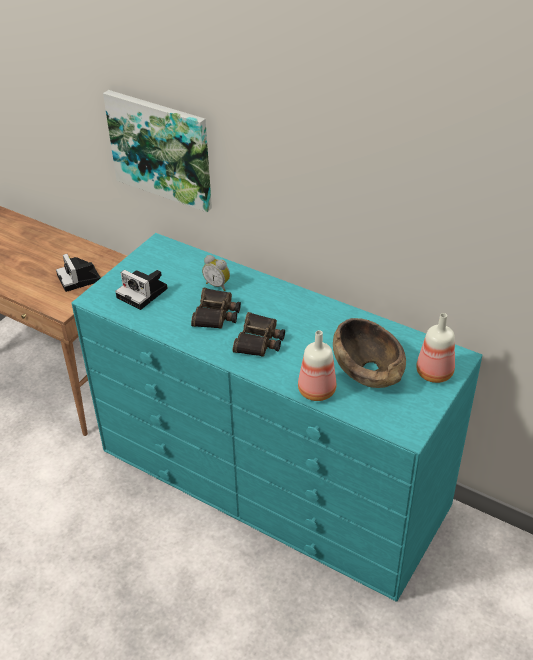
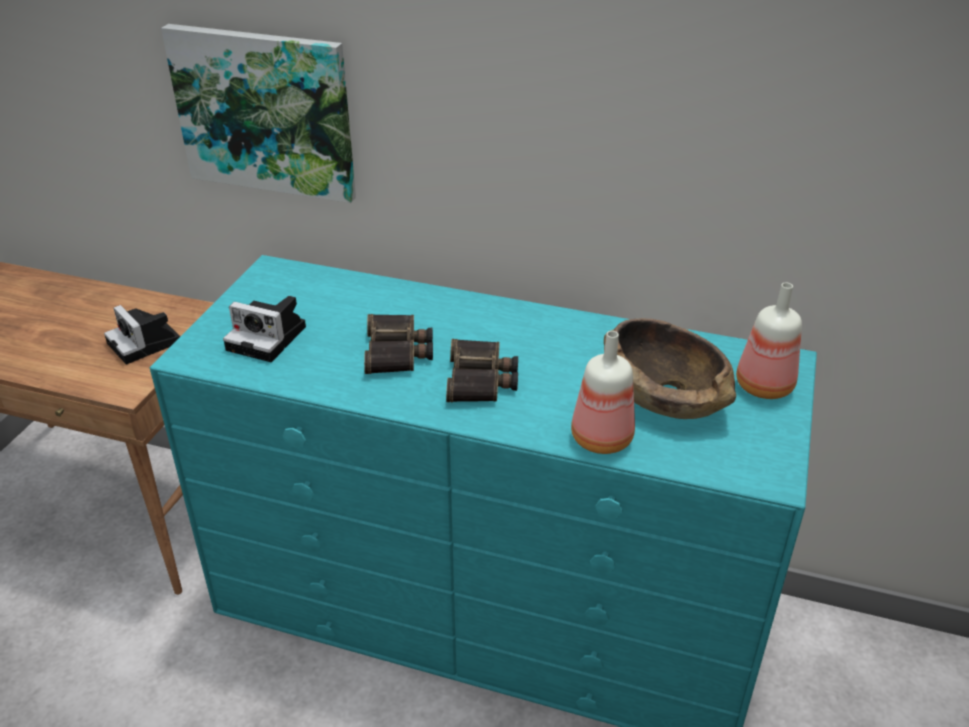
camera: 15 degrees left, 5 degrees down
(218, 285) = (384, 311): alarm clock -> none

